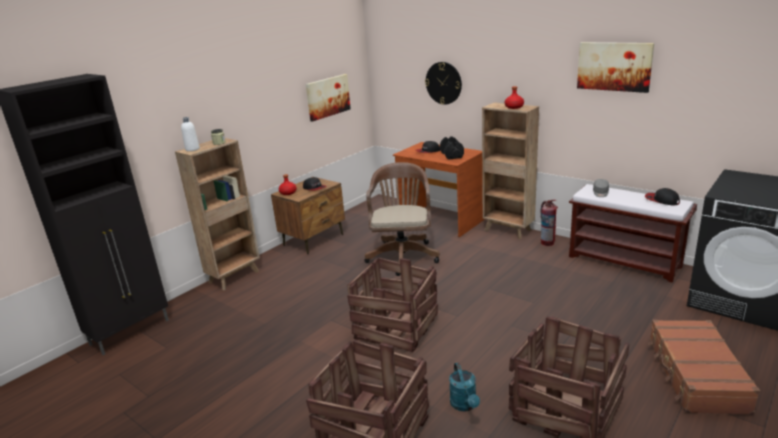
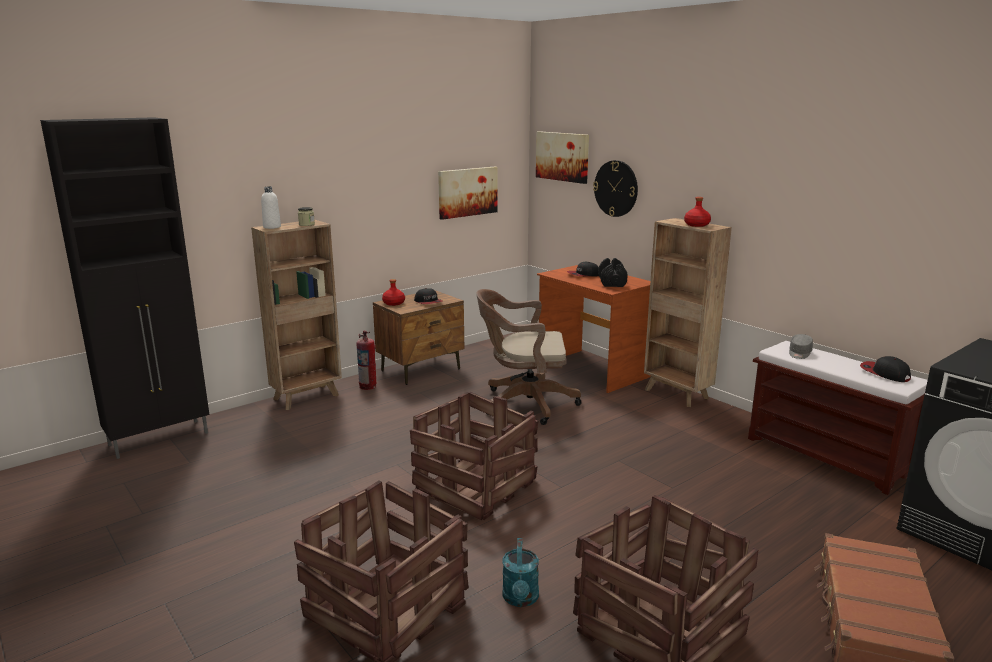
camera: 10 degrees right, 5 degrees down
(403, 255) = (524, 403): brown office chair -> brown office chair turned 105 degrees counterclockwise
(547, 242) = (725, 417): fire extinguisher -> fire extinguisher (368, 386)
(614, 66) = (835, 178): picture -> picture (562, 156)

